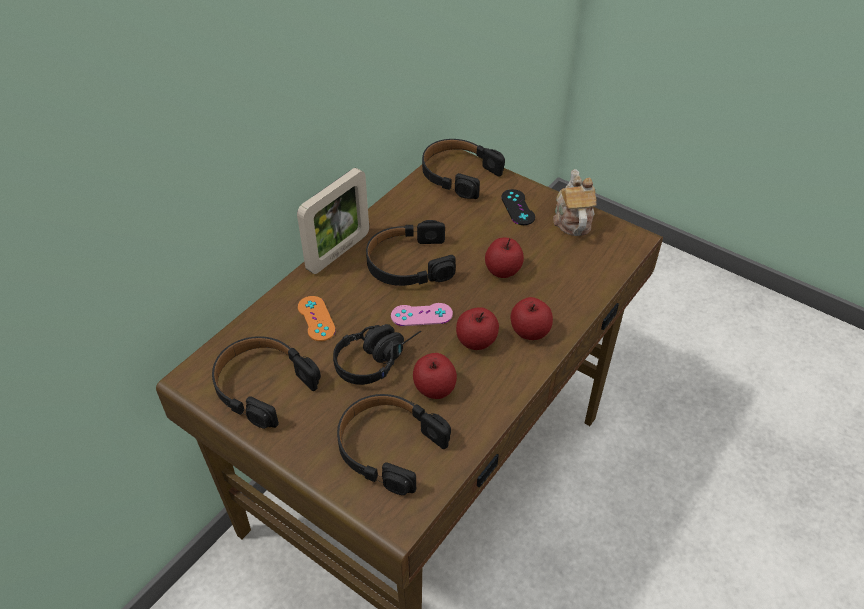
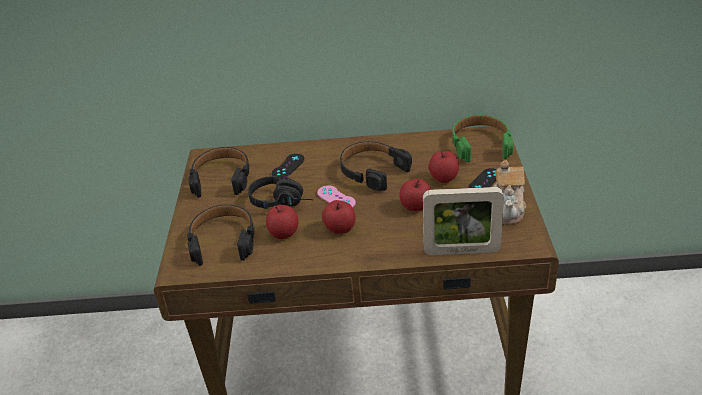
camera: 55 degrees right, 10 degrees down
(316, 318) = (288, 166): orange game controller -> black game controller
(338, 252) = (348, 144): picture frame -> picture frame (461, 251)
(458, 174) = (481, 144): black headphones -> green headphones
(529, 331) = (375, 244): apple -> apple (443, 178)
(572, 219) = (508, 208): teapot -> teapot turned 135 degrees clockwise

